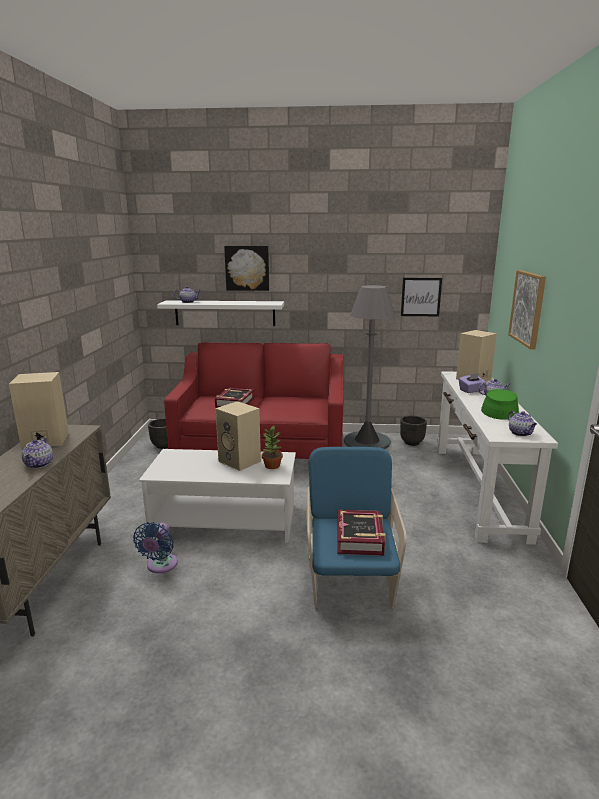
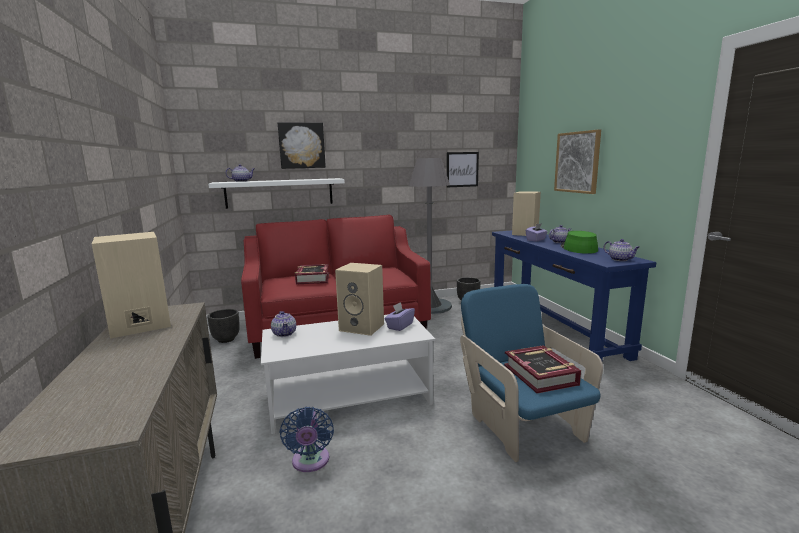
camera: 20 degrees left, 5 degrees down
(39, 464) = (158, 350): teapot -> teapot (284, 333)
(272, 466) = (399, 326): potted plant -> purple tissue box
(477, 489) = (553, 327): white console table -> blue console table

